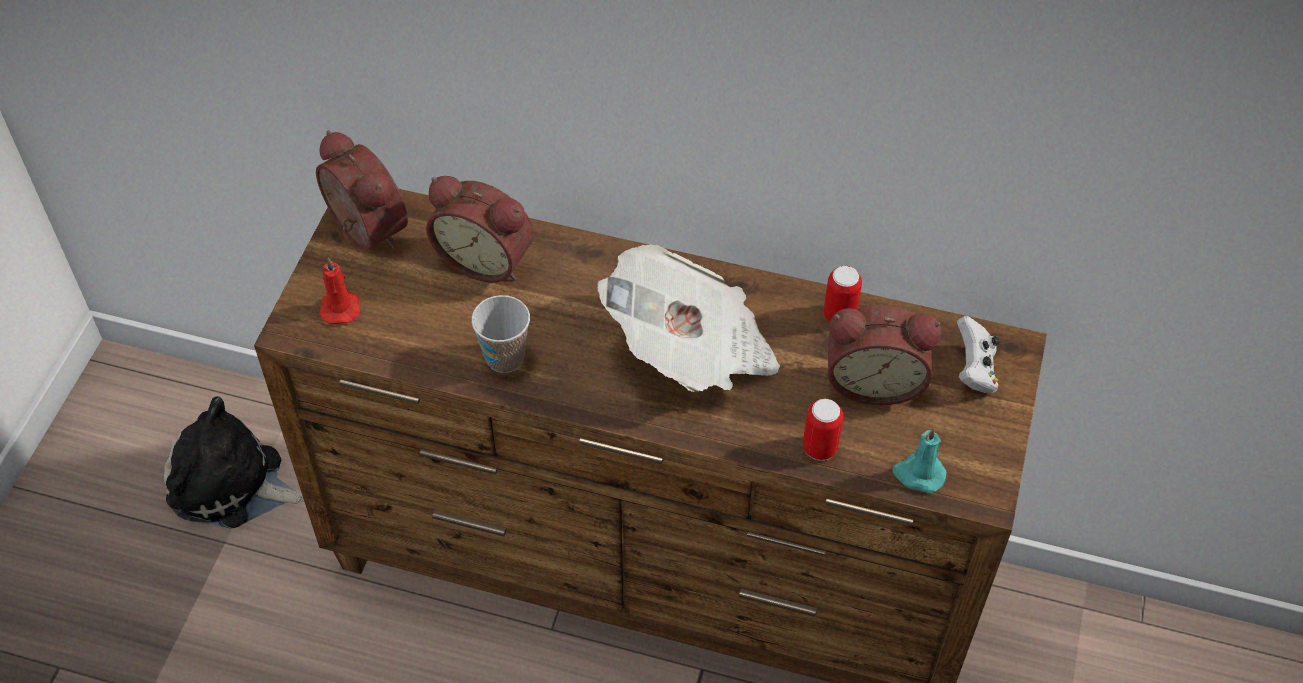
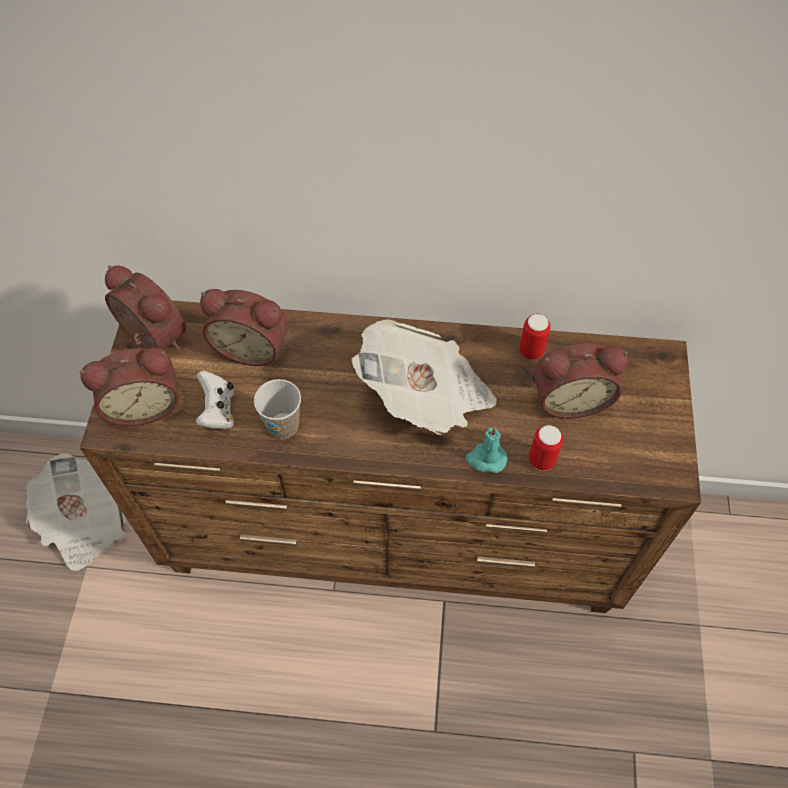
camera: 10 degrees left, 5 degrees up
(232, 485) = (84, 522): plush toy -> newspaper
(340, 306) = (144, 404): red candle -> alarm clock
(918, 474) = (620, 469): turquoise candle -> turquoise candle (486, 459)
(974, 370) = (641, 378): white game controller -> white game controller (218, 411)

